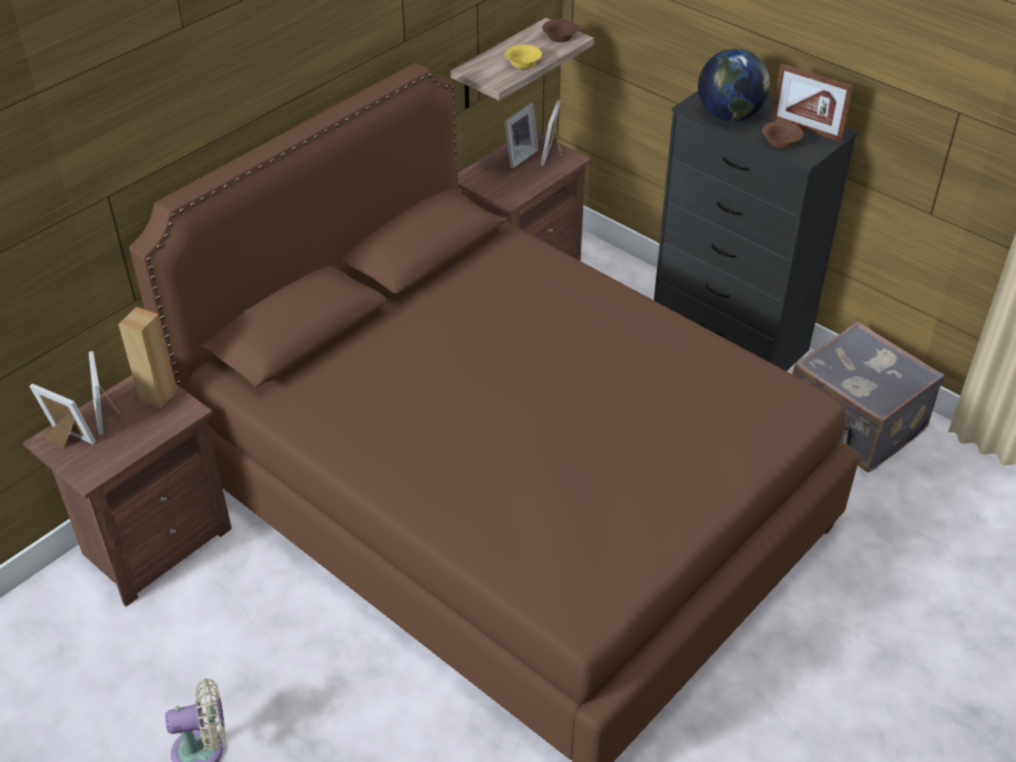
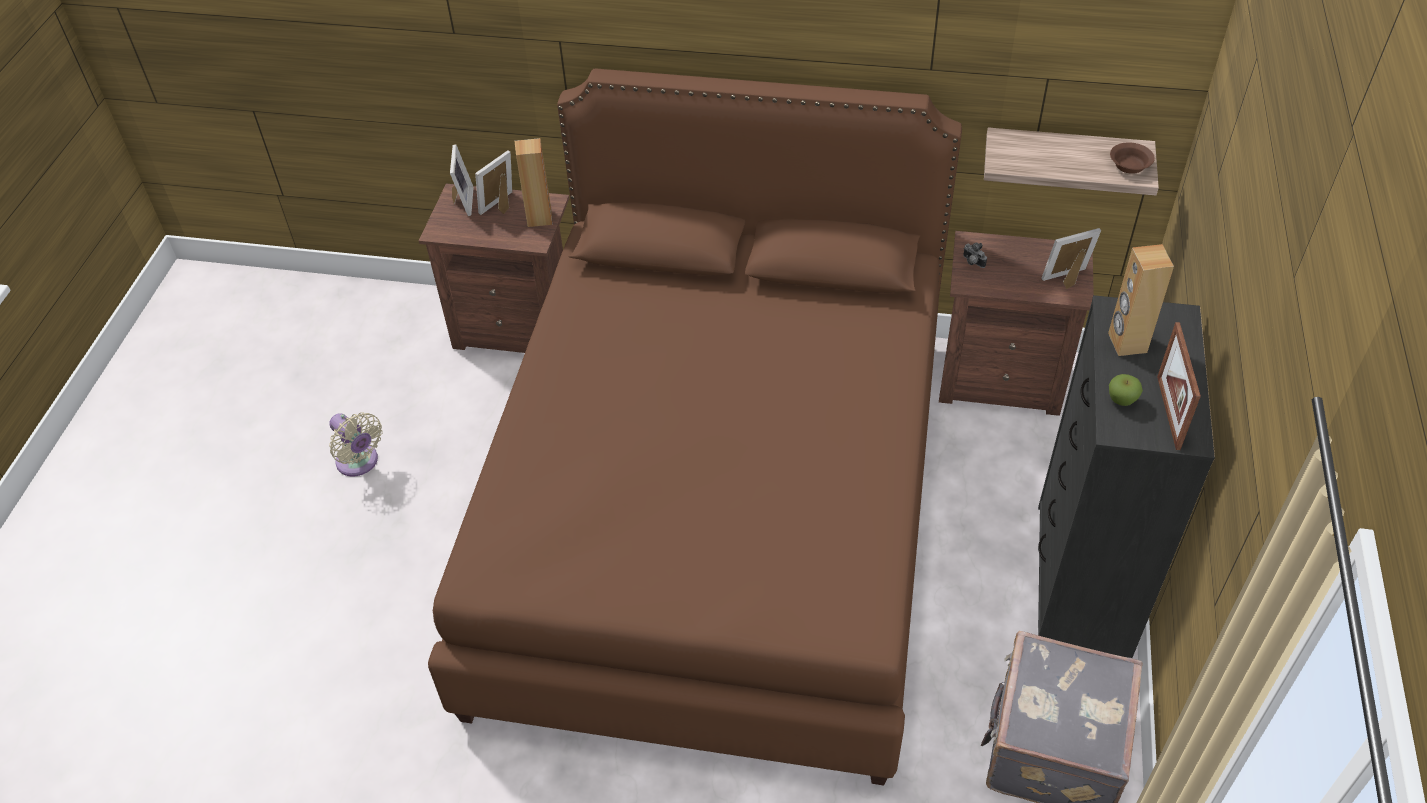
camera: 60 degrees right, 5 degrees up
(491, 187) = (972, 262): none -> camera
(518, 156) = (1039, 257): picture frame -> none
(522, 64) = (1051, 164): yellow bowl -> none
(730, 115) = (1126, 343): globe -> brown speaker
(780, 141) = (1121, 400): brown bowl -> apple

